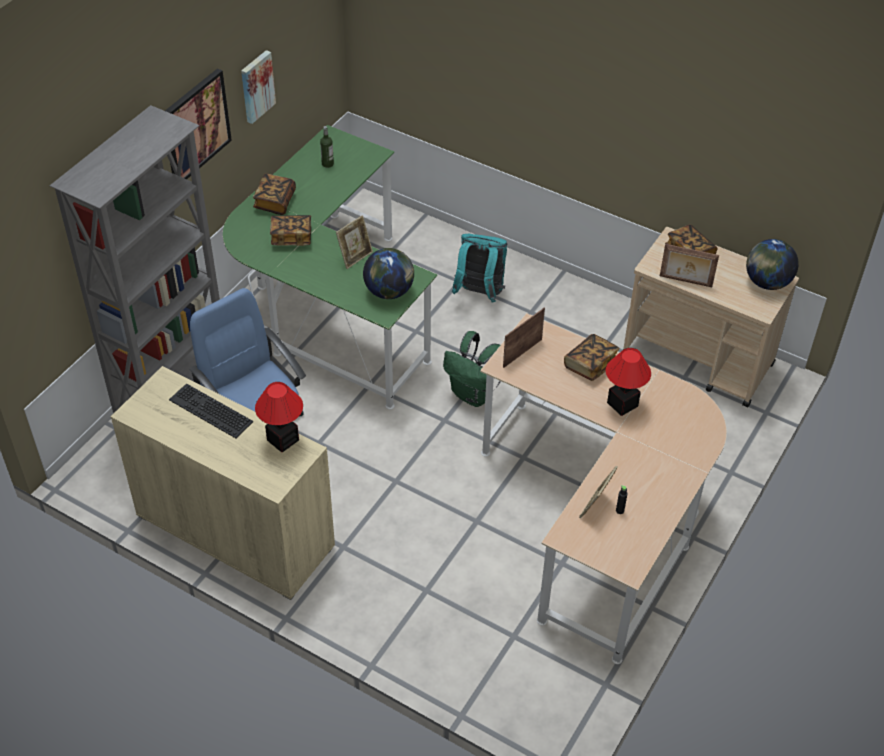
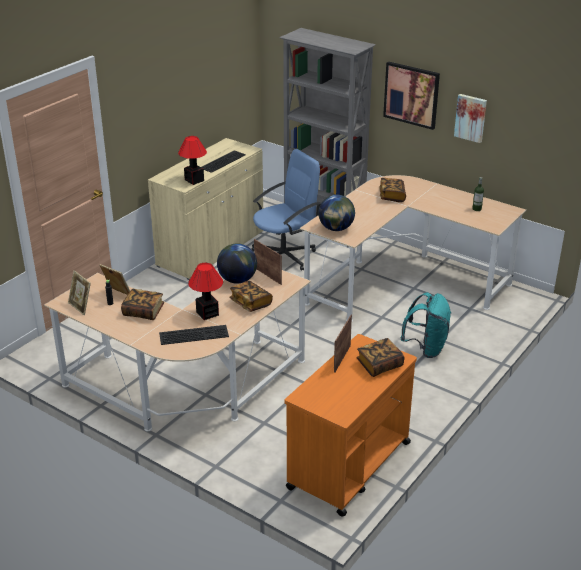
camera: 95 degrees right, 15 degrees down
(275, 202) = (429, 191): book -> book (143, 312)
(328, 310) = (402, 281): green desk -> beige desk
(355, 257) = (372, 217): picture frame -> picture frame (81, 307)
(473, 395) = (314, 339): green backpack -> none
(669, 412) = (194, 334): none -> keyboard
(698, 360) = (348, 465): beige cart -> orange cart
(767, 282) = (339, 406): globe -> globe (237, 280)

